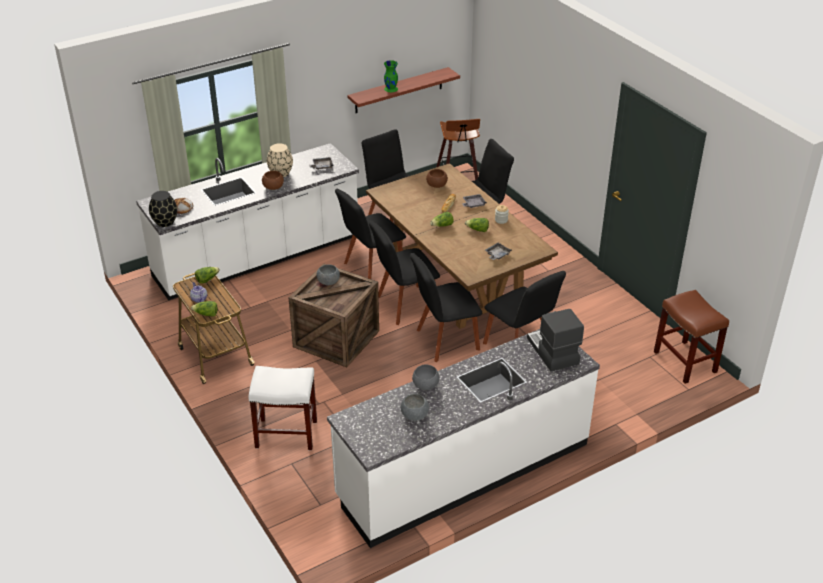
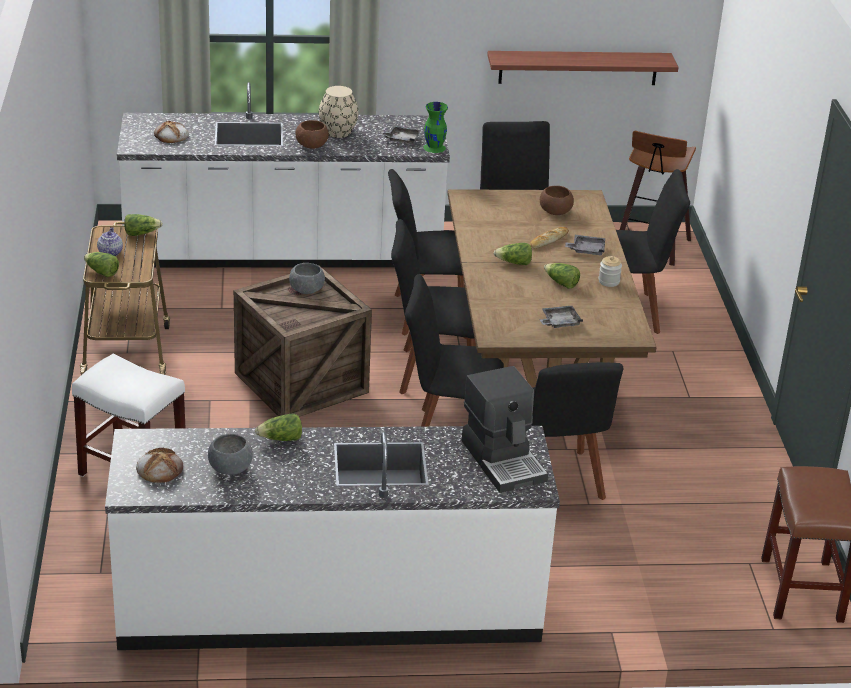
camera: 25 degrees right, 5 degrees down
(165, 222) = (135, 146): black vase -> none
(376, 431) = (159, 468): none -> bread
(391, 89) = (558, 58): green vase -> green vase (435, 147)
(426, 386) = (281, 439): grey bowl -> lettuce
(552, 351) = (504, 460): coffee machine -> coffee machine turned 150 degrees clockwise

